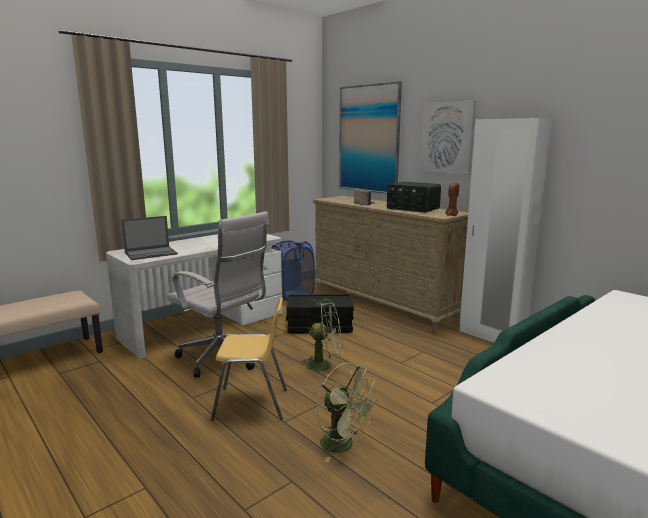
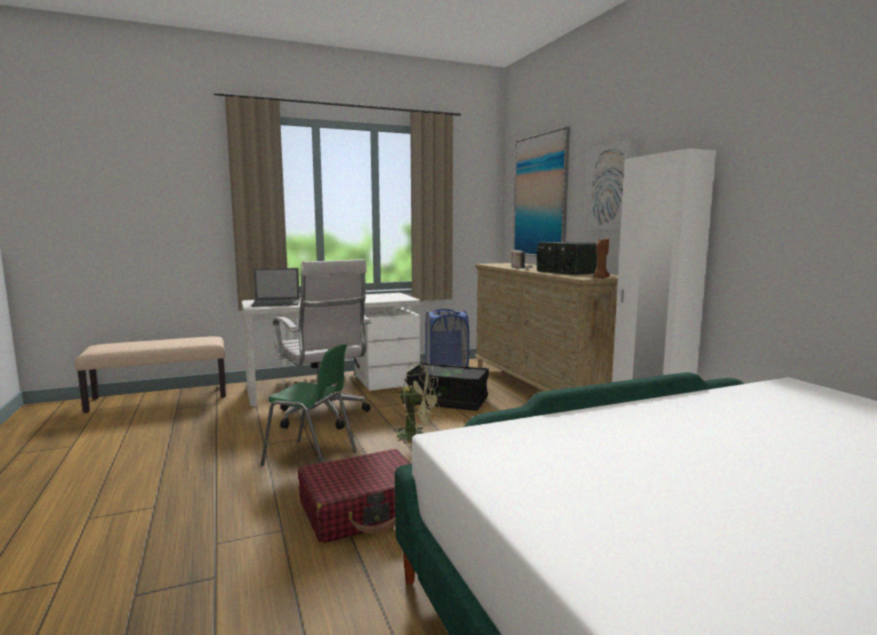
camera: 20 degrees right, 5 degrees down
(252, 404) = (311, 458): yellow chair -> green chair
(343, 445) = (363, 510): green fan -> red suitcase

